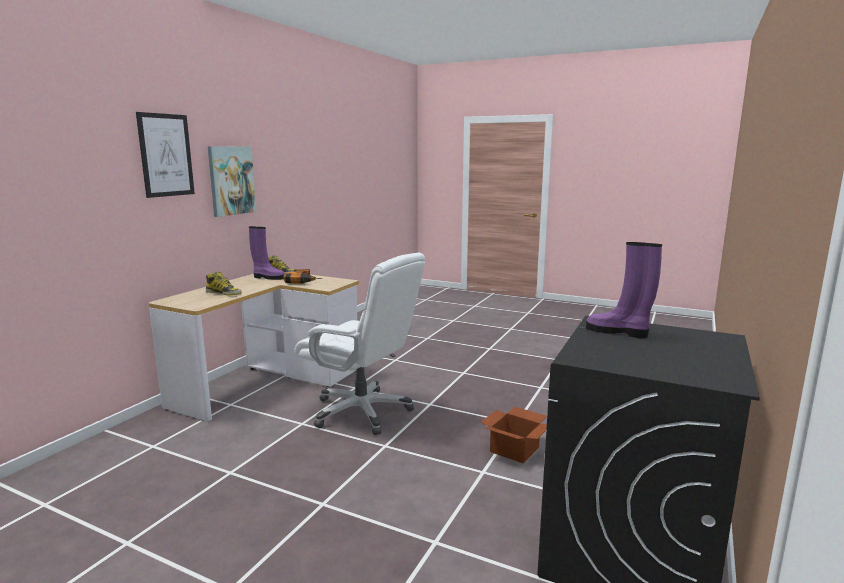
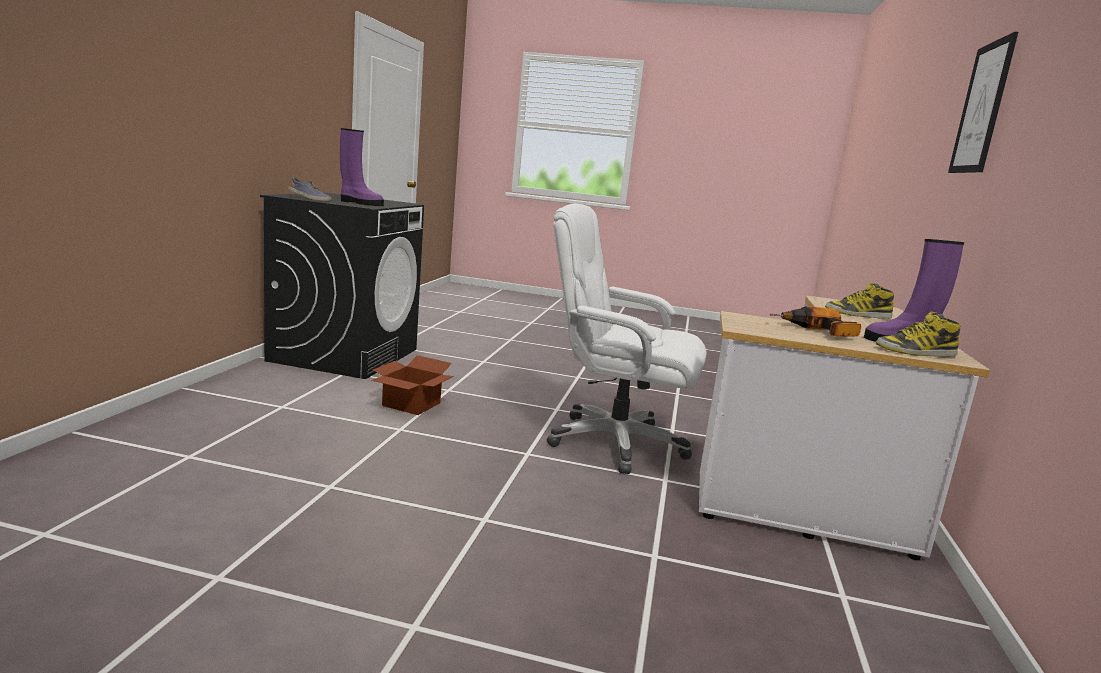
camera: 165 degrees right, 0 degrees up
(231, 180) = (1029, 149): picture -> none
(681, 332) = (309, 199): none -> shoe

